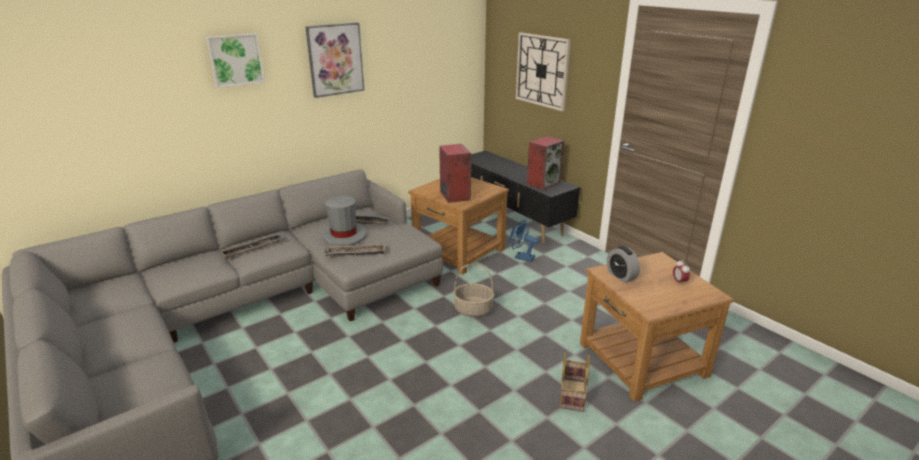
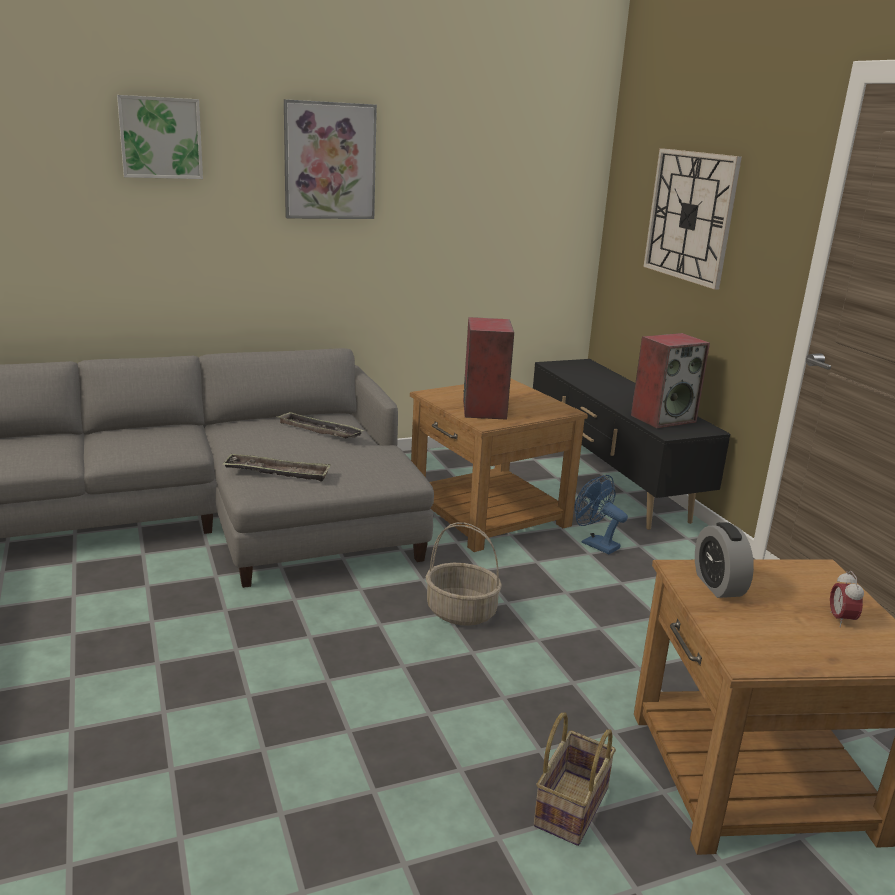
camera: 15 degrees right, 5 degrees down
(253, 249) = (127, 440): tray -> none
(344, 236) = (277, 445): grey hat -> none

